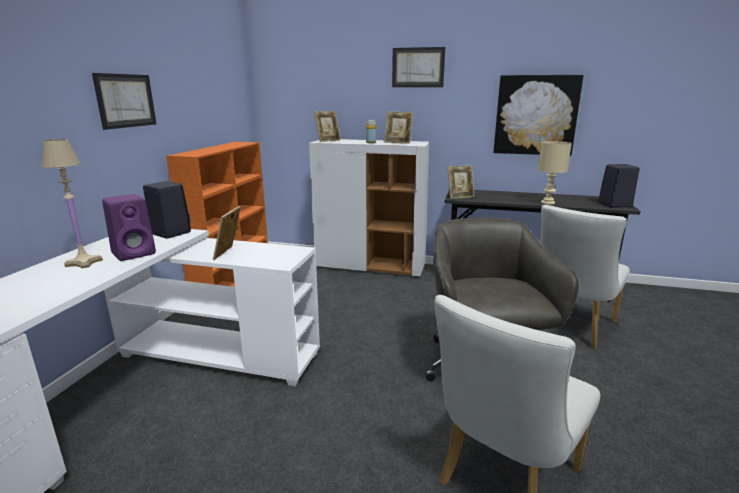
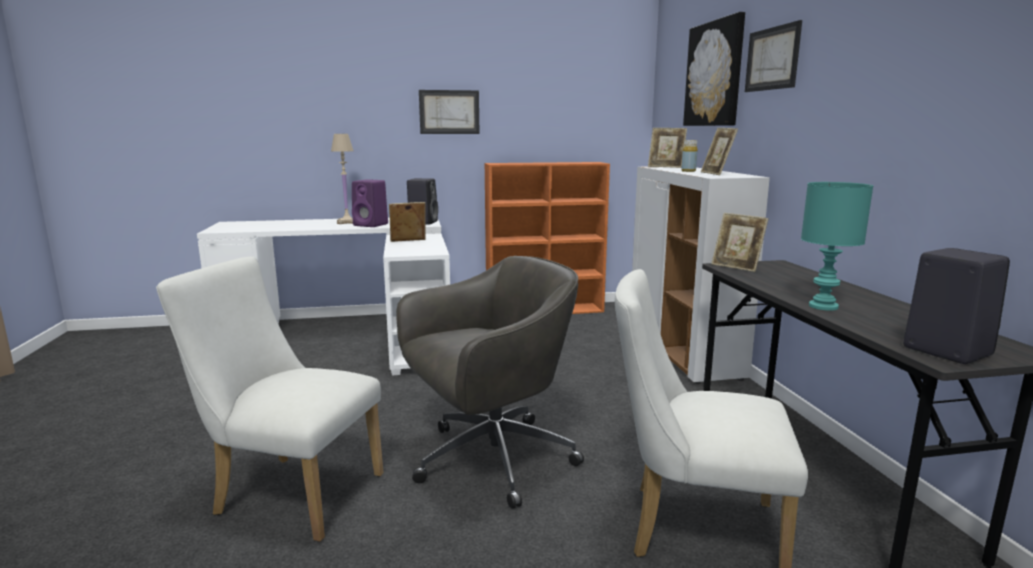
camera: 65 degrees right, 5 degrees down
(535, 115) = (912, 134): picture -> picture (714, 74)
(547, 202) = (823, 306): beige table lamp -> turquoise table lamp

